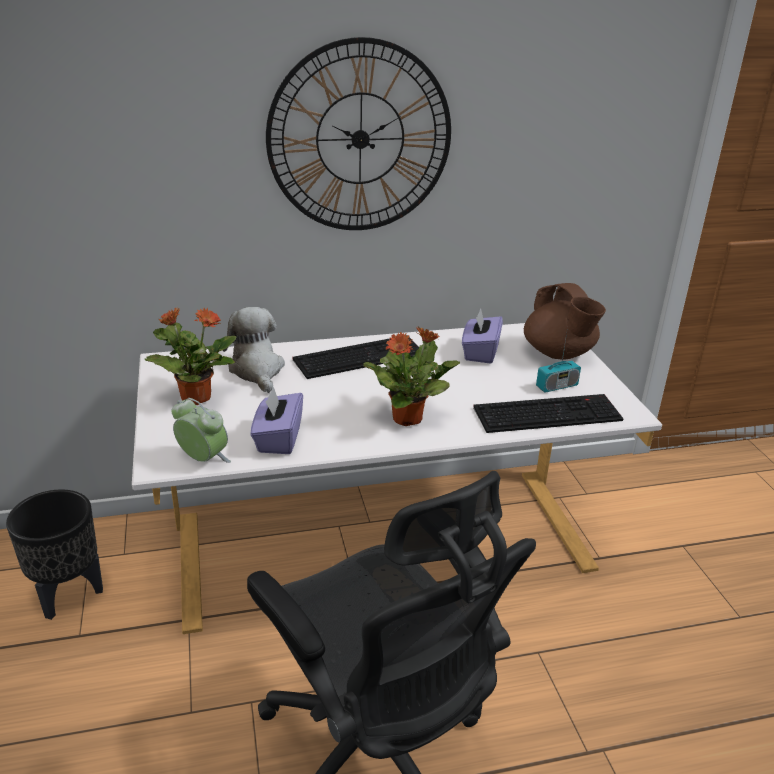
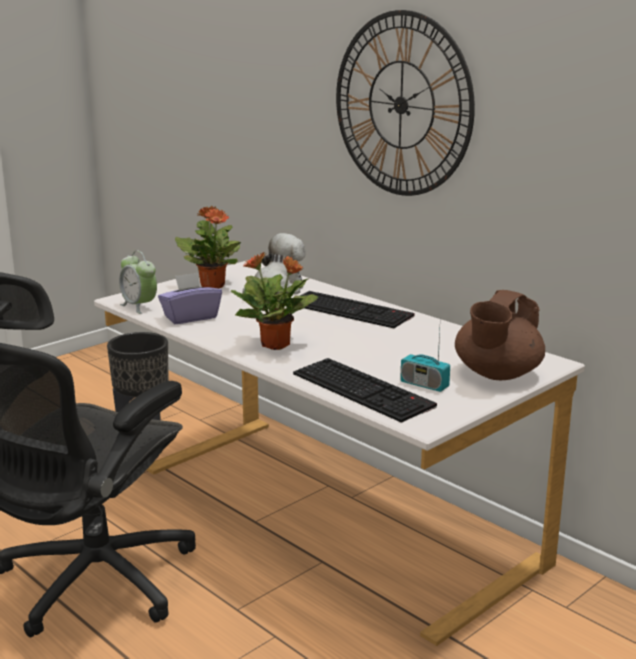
camera: 60 degrees right, 10 degrees down
(203, 459) = (139, 306): alarm clock -> alarm clock turned 135 degrees clockwise
(480, 352) = (437, 345): purple tissue box -> none

